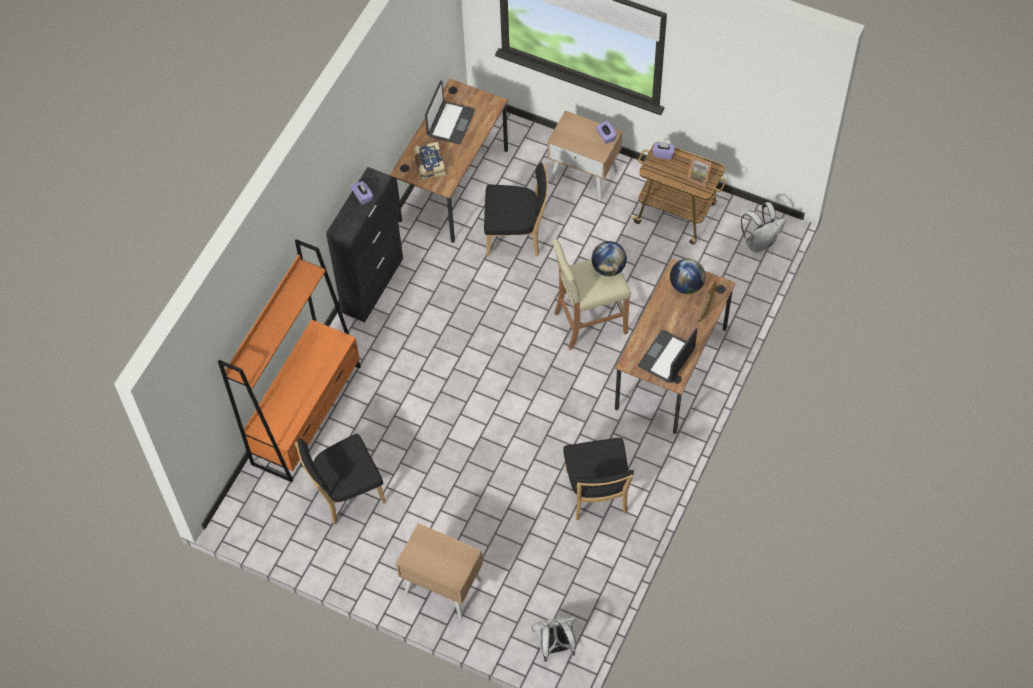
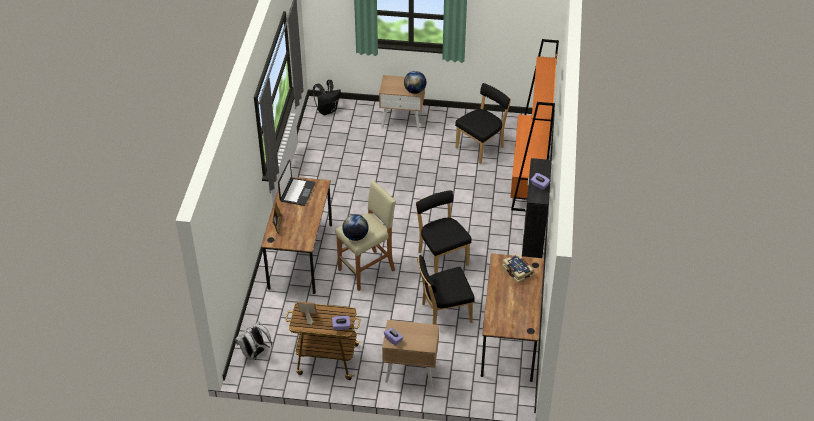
camera: 160 degrees right, 15 degrees down
(450, 123) = (518, 305): laptop -> none
(555, 647) = (327, 110): white backpack -> black backpack
(597, 495) = (327, 179): black chair -> black chair (442, 257)
(686, 285) = (296, 236): globe -> globe (415, 91)

